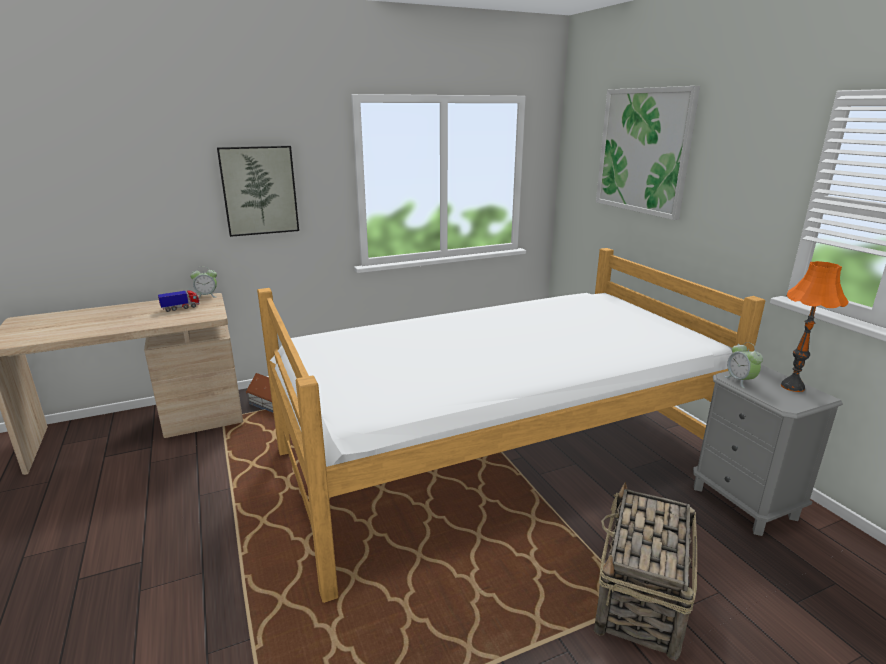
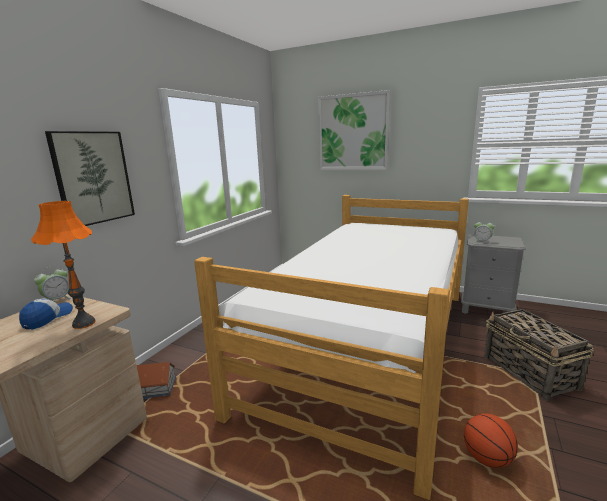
camera: 40 degrees left, 5 degrees down
(180, 308) = (48, 318): toy truck -> cap
(422, 619) = (487, 458): none -> basketball
(792, 387) = (500, 238): orange table lamp -> orange table lamp (84, 323)

